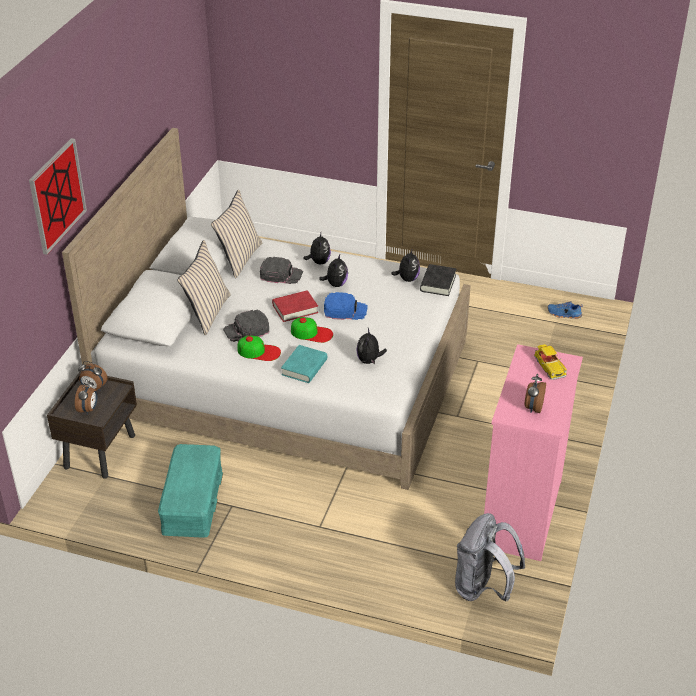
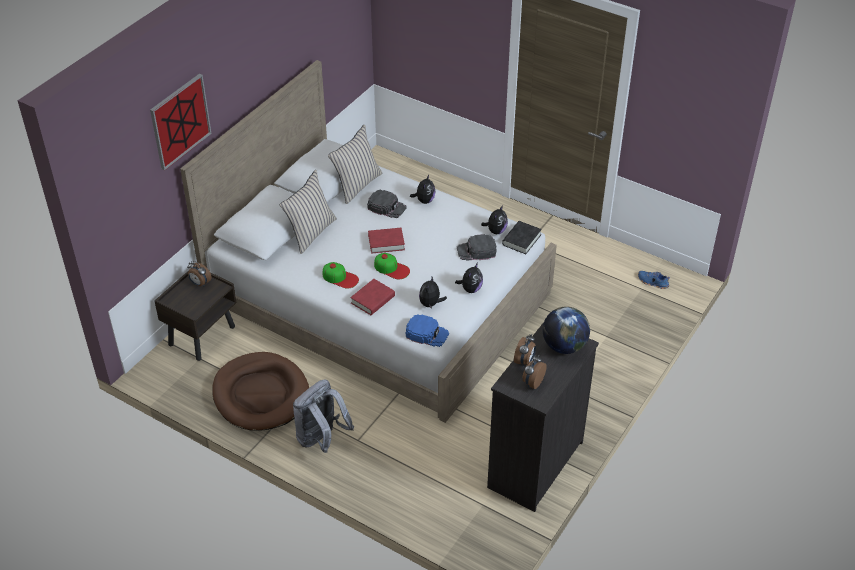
camera: 15 degrees right, 5 degrees up
(88, 409) = (189, 302): alarm clock -> alarm clock (524, 361)
(191, 500) = (261, 394): turquoise storage box -> brown dog bed
(246, 330) = (337, 255): black cap -> black cap (476, 251)
(304, 367) = (373, 300): turquoise book -> red book
(335, 284) = (430, 225): plush toy -> plush toy (470, 289)
(345, 310) = (429, 252): blue cap -> blue cap (427, 334)
(483, 588) = (475, 525): grey backpack -> grey backpack (321, 439)
(520, 514) = (534, 465): pink dresser -> black dresser
(549, 366) = (564, 346): toy car -> globe

